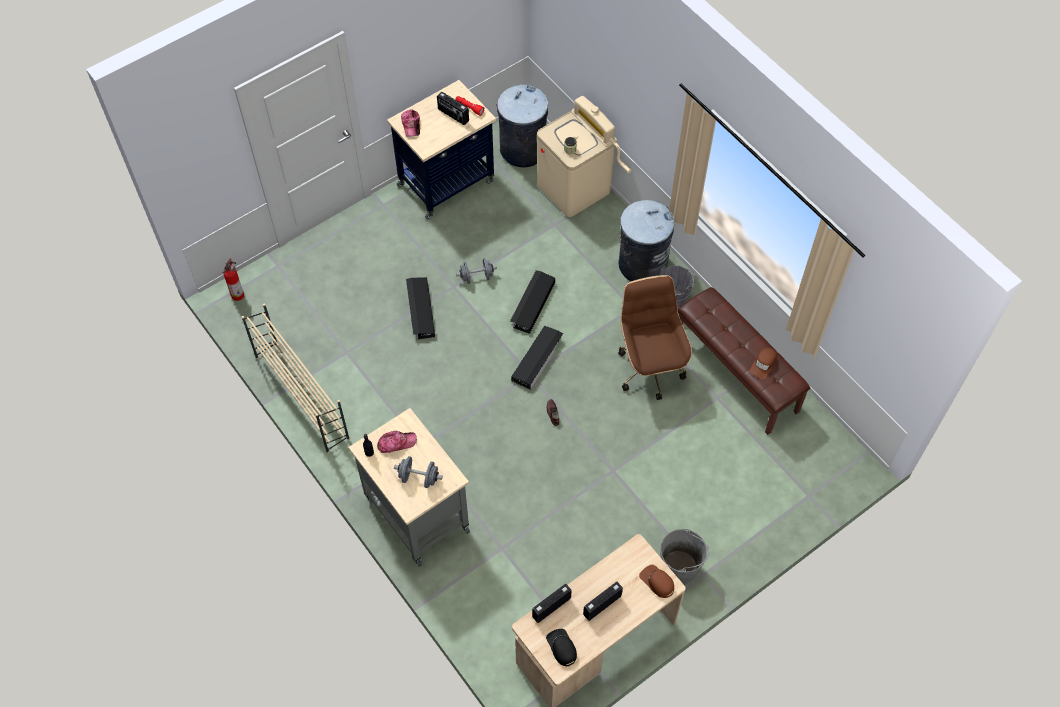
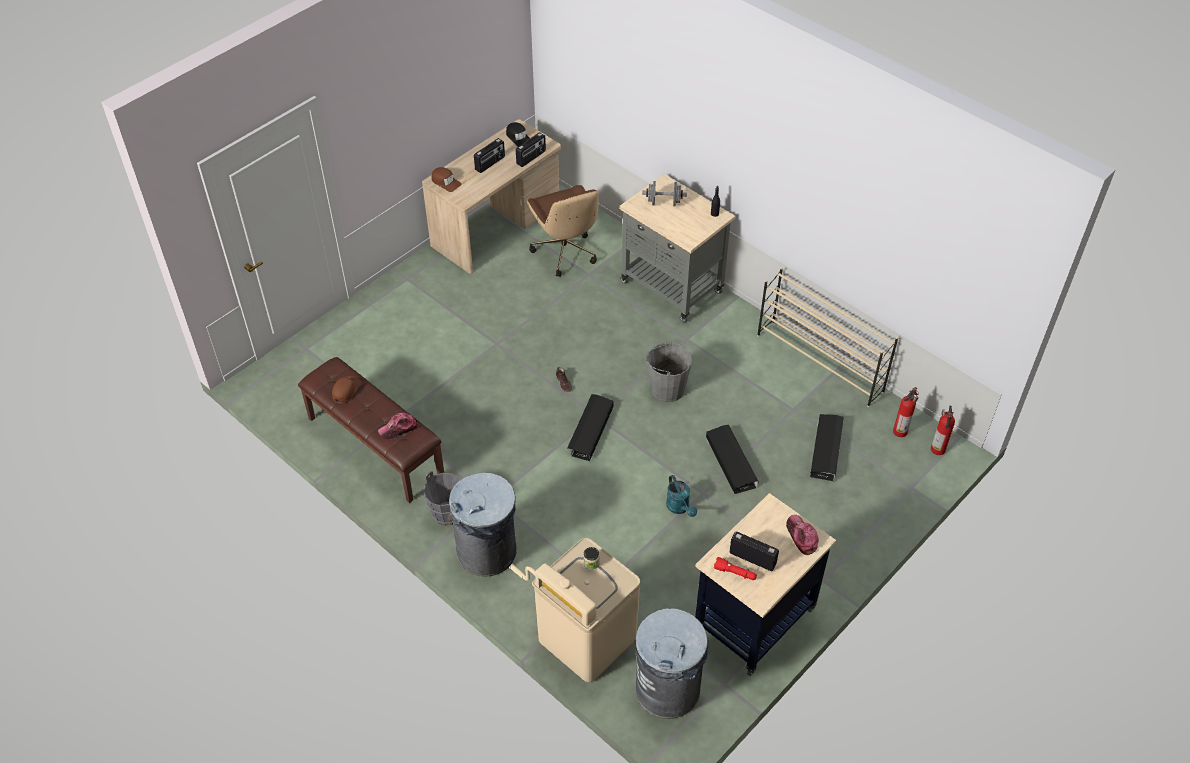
camera: 170 degrees right, 10 degrees down
(260, 317) = (900, 431): none -> fire extinguisher
(396, 443) = (693, 223): cap -> cap (398, 428)
(476, 277) = (680, 508): grey dumbbell -> turquoise watering can
(532, 304) = (608, 486): black storage box -> black storage box (826, 450)
(649, 367) = (469, 439): brown office chair -> brown office chair (565, 255)
(679, 568) = (428, 280): grey bucket -> grey bucket (667, 388)

